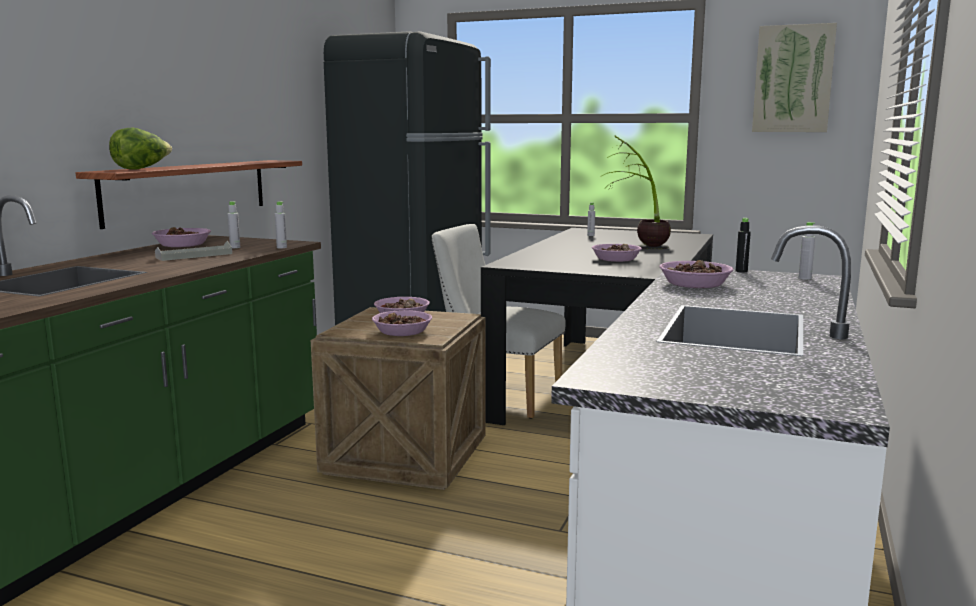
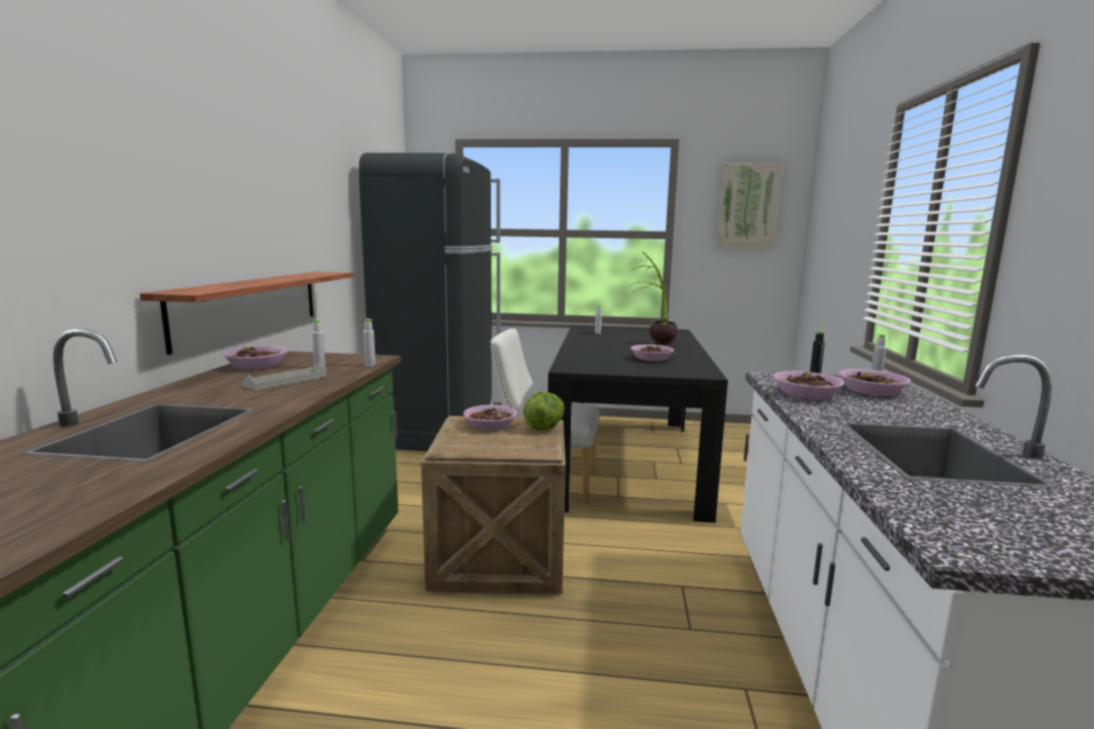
camera: 15 degrees left, 0 degrees up
(141, 169) = (213, 287): lettuce -> lettuce (545, 427)
(402, 331) = (507, 445): bowl -> bowl (871, 391)

